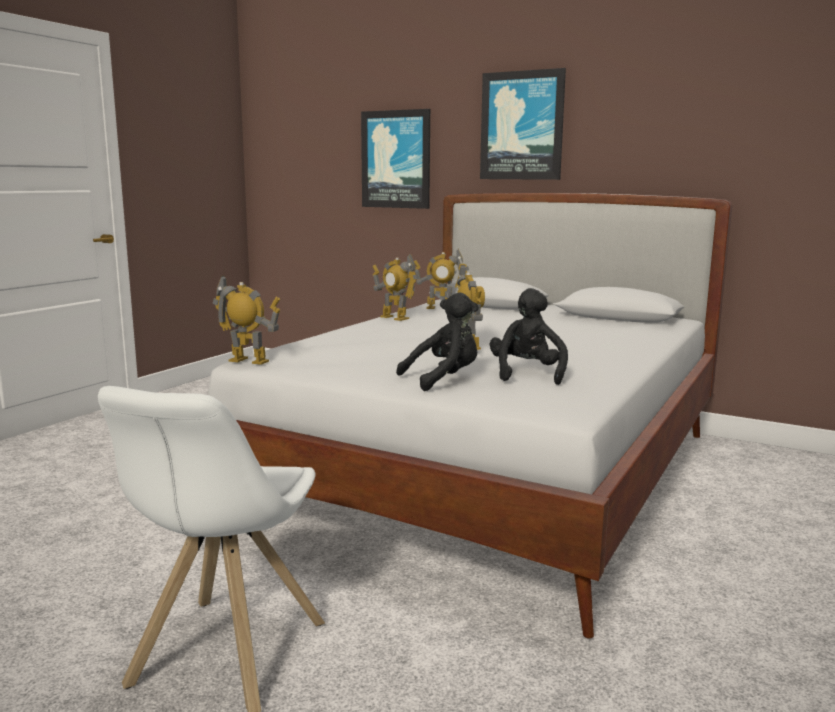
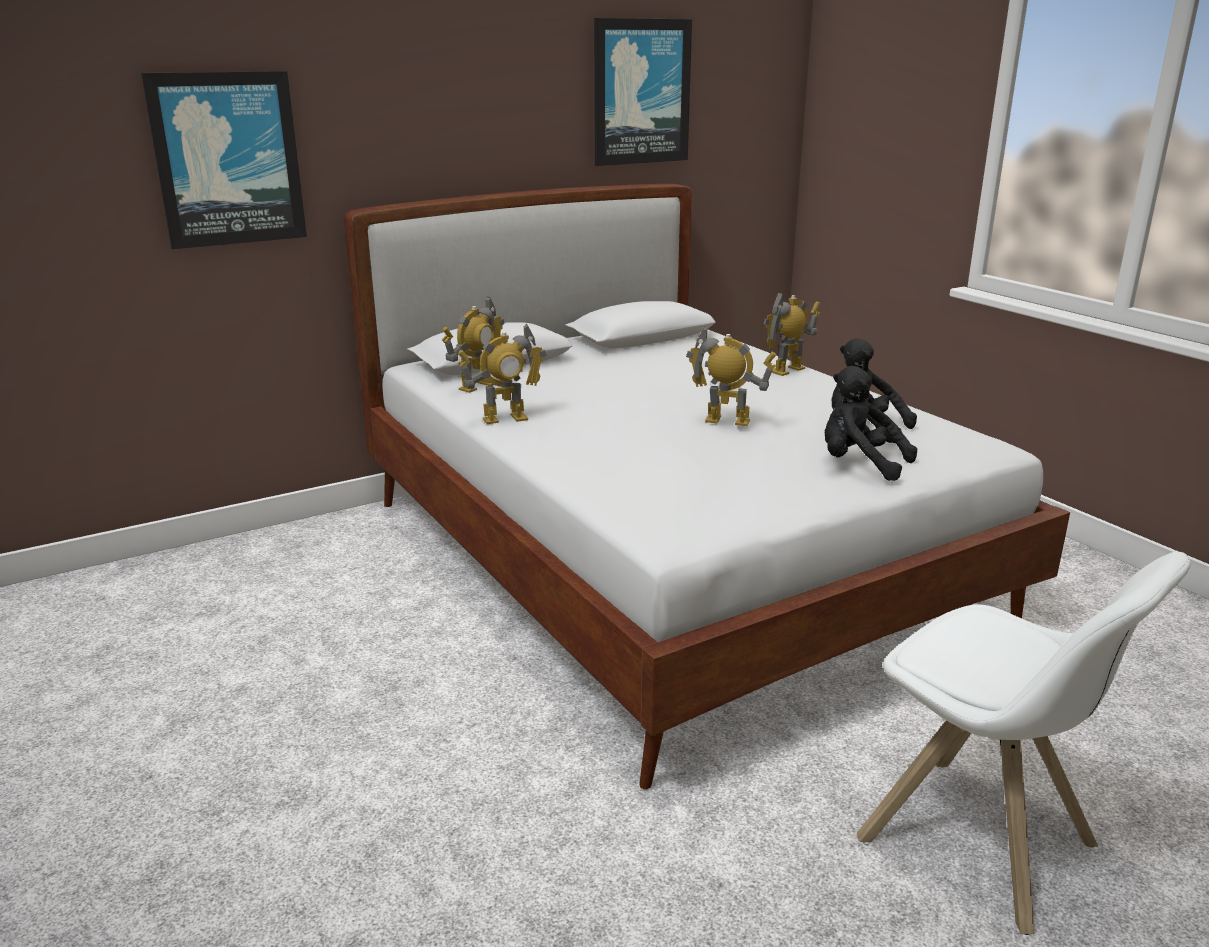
camera: 60 degrees left, 10 degrees up
(248, 361) = (680, 542): toy robot -> toy robot (787, 370)
(444, 379) = (859, 464): black plush toy -> black plush toy turned 60 degrees counterclockwise
(522, 126) = (439, 100): picture -> picture (641, 92)

